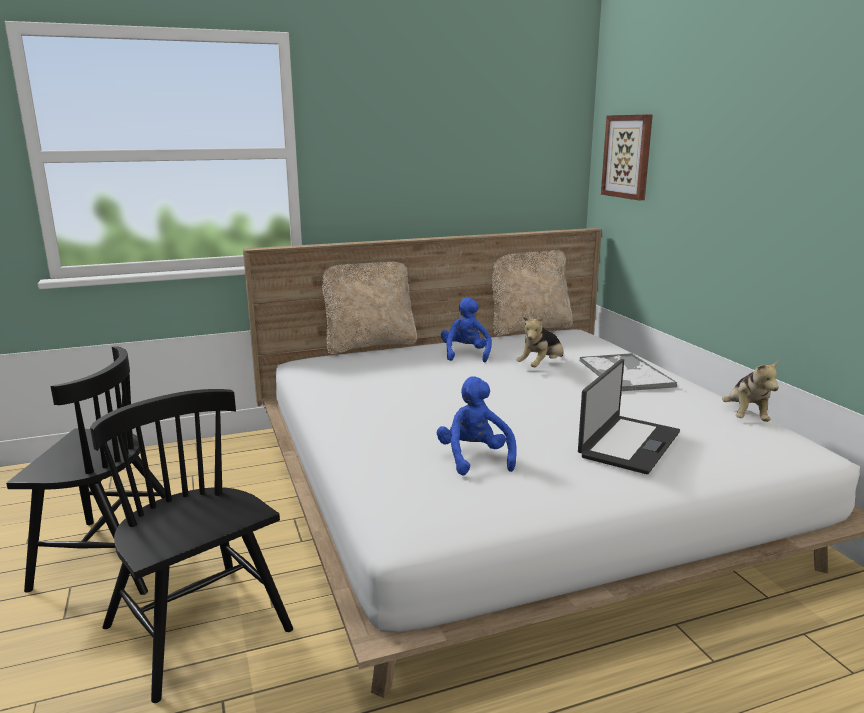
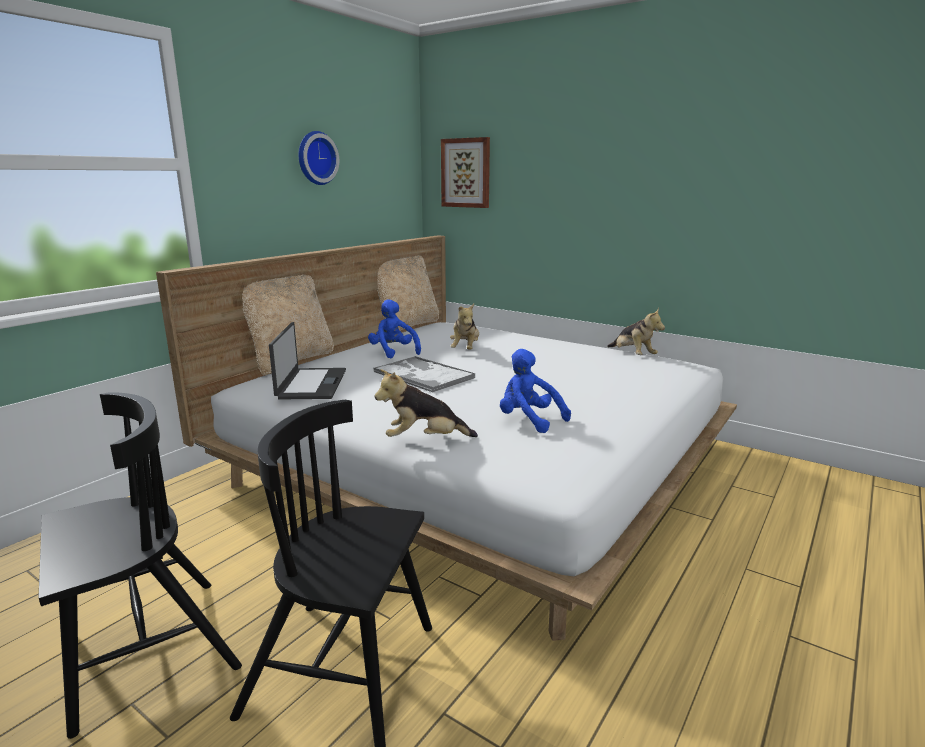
camera: 35 degrees left, 0 degrees up
(353, 449) = (424, 440): none -> plush toy
(439, 142) = (315, 158): none -> wall clock
(624, 373) = (528, 343): tray -> tray (422, 375)
(628, 444) = (606, 385): laptop -> laptop (311, 384)

